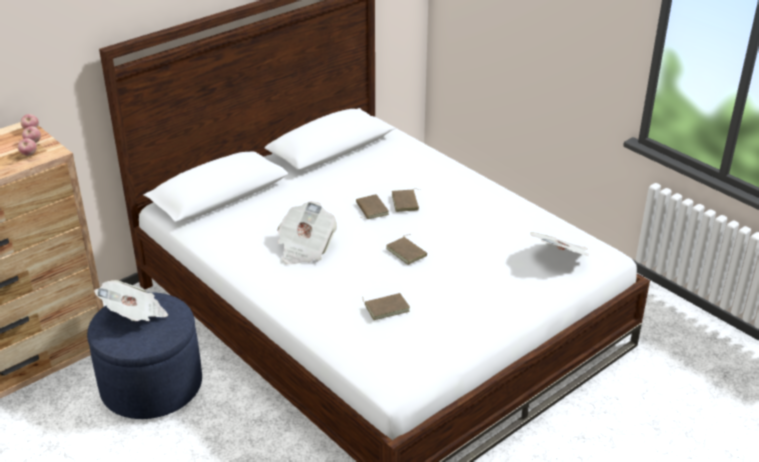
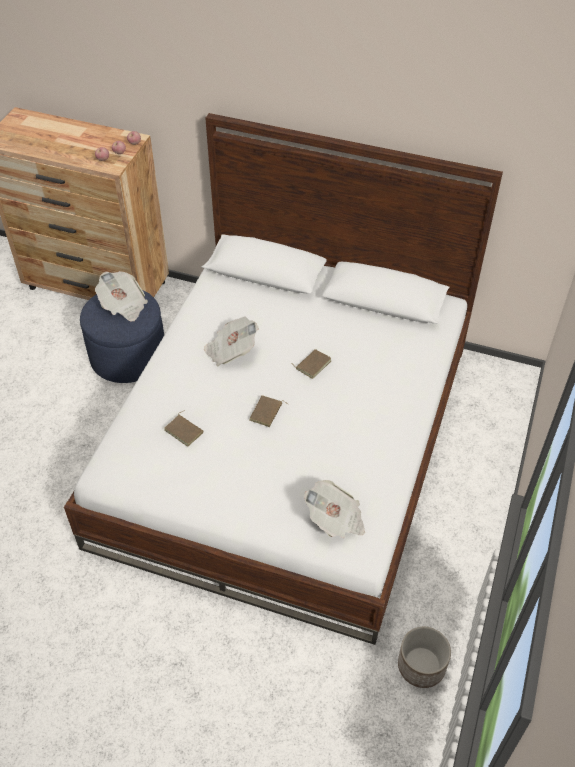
camera: 60 degrees right, 15 degrees up
(406, 202) = (339, 382): brown book -> none
(671, 328) = (421, 666): none -> planter

